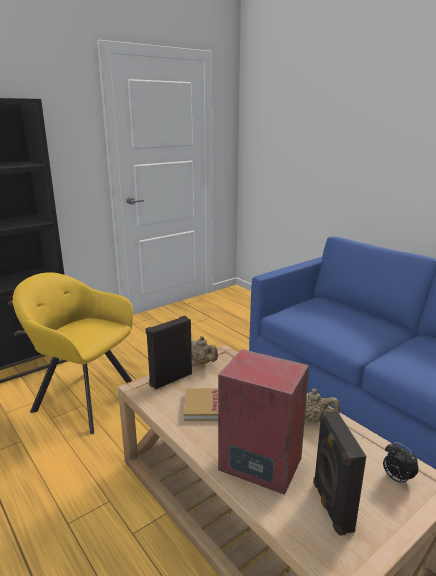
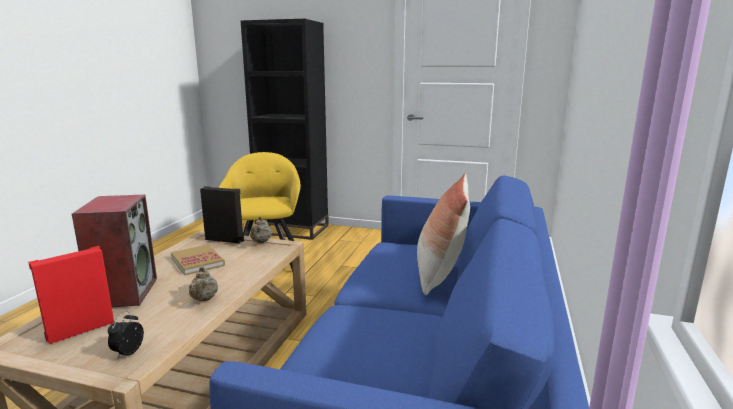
camera: 55 degrees right, 5 degrees down
(331, 506) = (80, 329): black speaker -> red speaker
(363, 317) = (440, 275): none -> pillow

